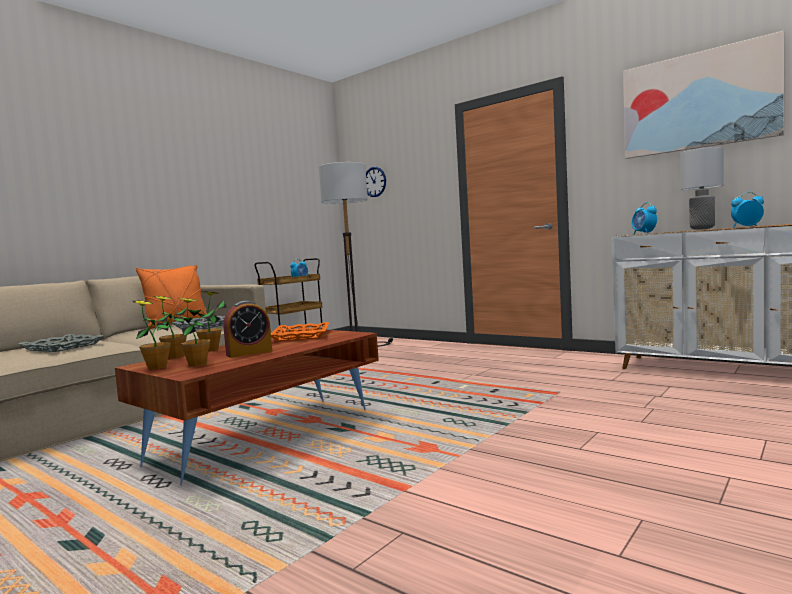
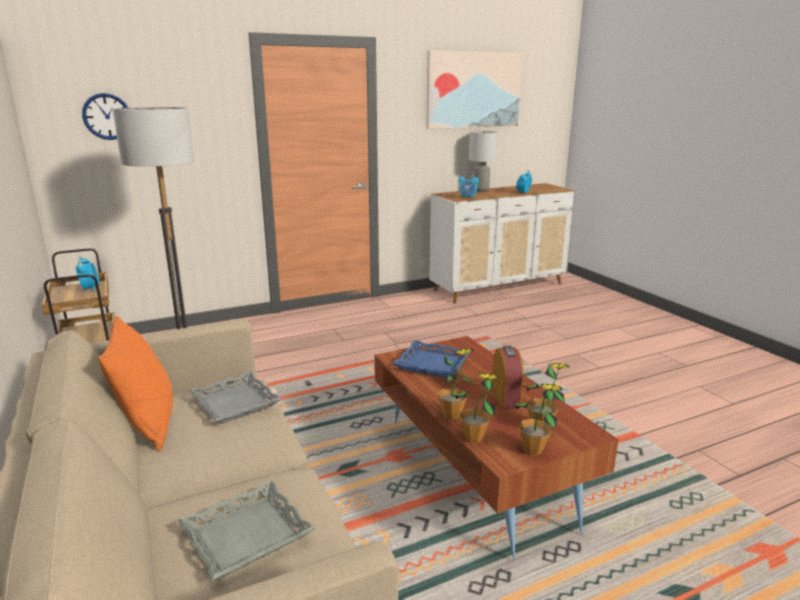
camera: 65 degrees left, 15 degrees up
(301, 336) = (433, 364): orange tray -> blue tray

